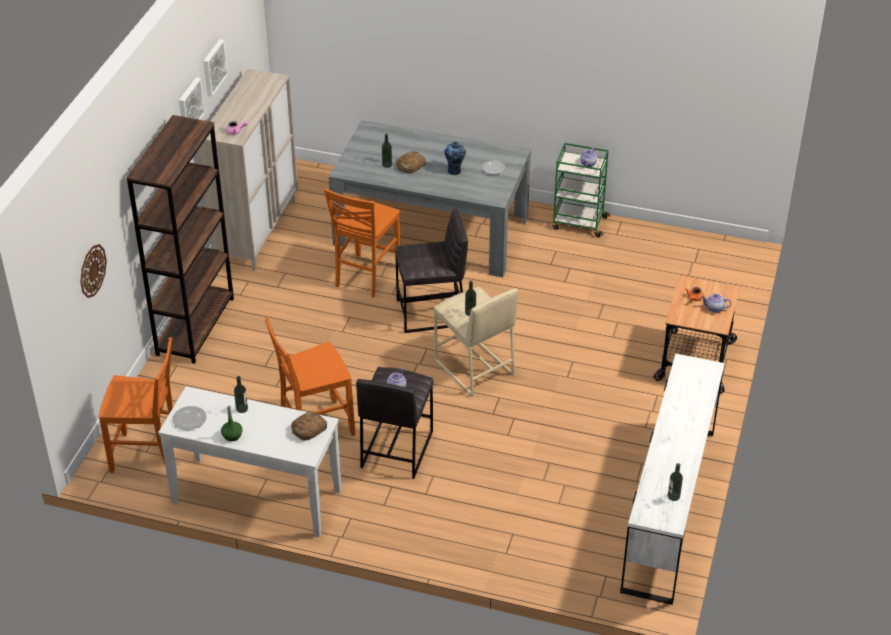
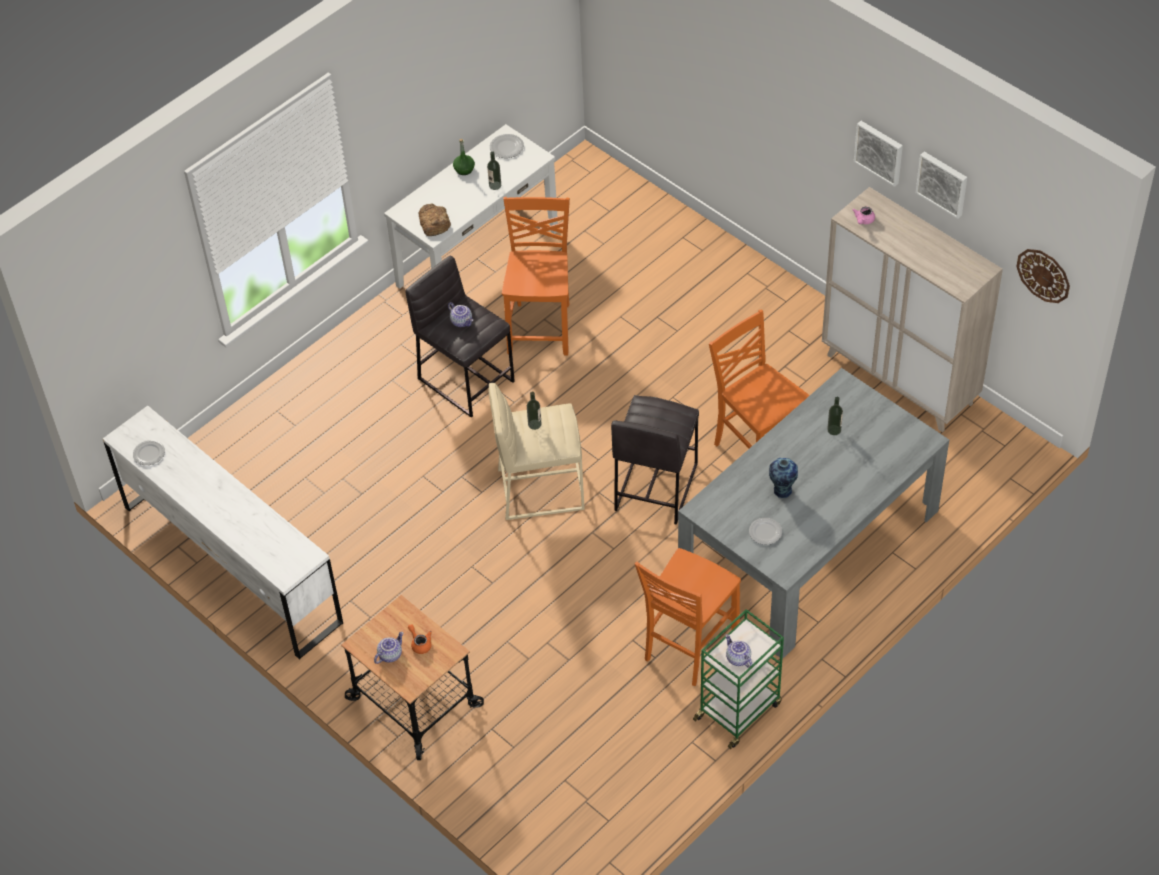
camera: 120 degrees right, 10 degrees up
(92, 270) = (667, 50): wall clock -> wall clock (1043, 275)
(148, 456) = (583, 198): orange chair -> orange chair (688, 647)
(195, 326) = (756, 280): brown bookcase -> none
(410, 165) = (819, 452): bread -> none
(673, 496) = (149, 454): bottle -> plate

